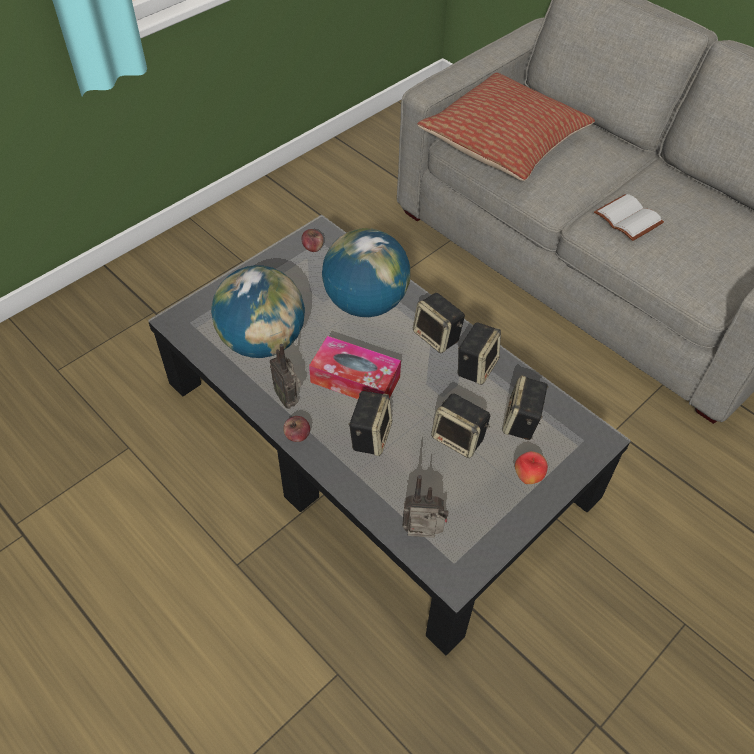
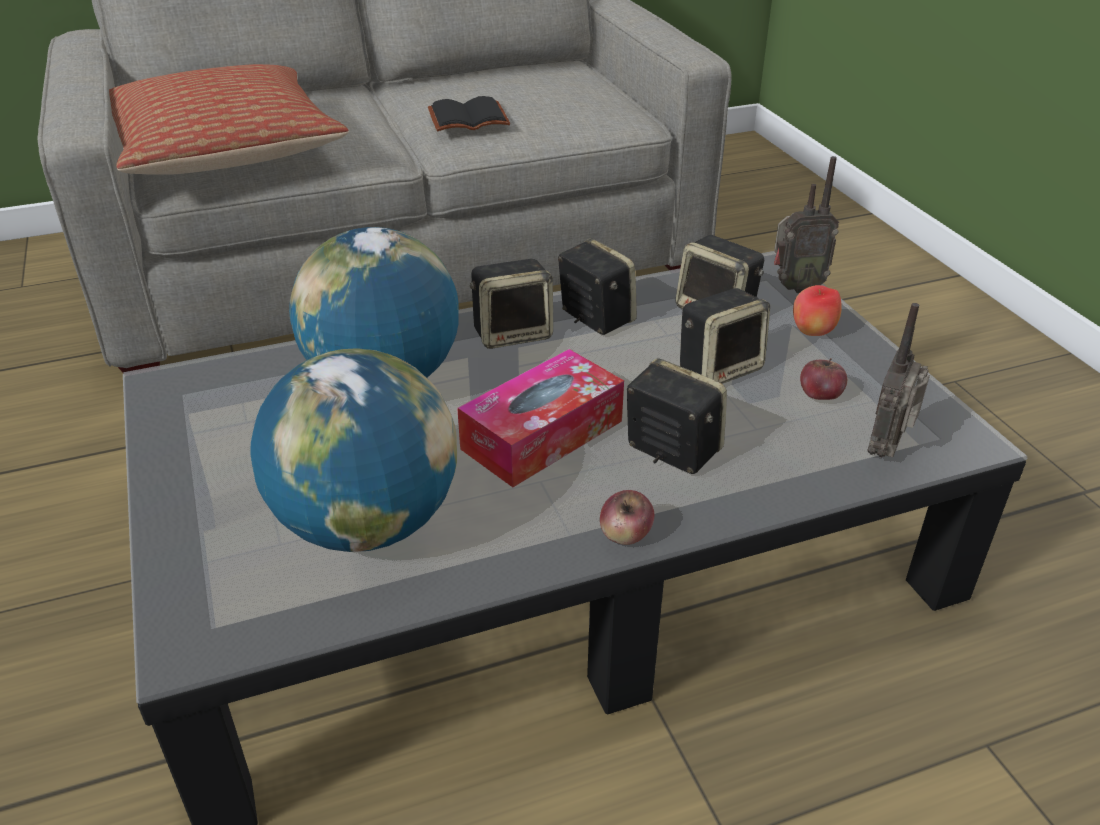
camera: 65 degrees left, 15 degrees down
(288, 398) = (531, 524): radio -> radio (795, 287)
(313, 247) = (194, 401): apple -> apple (820, 395)
(626, 219) = (467, 119): white book -> black book

